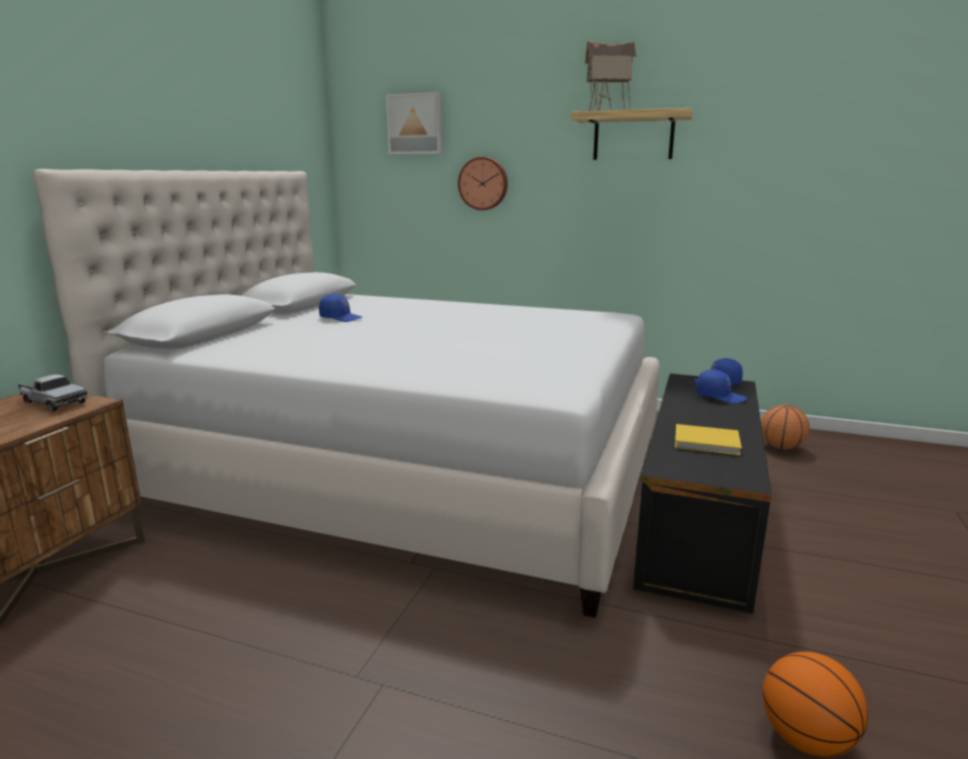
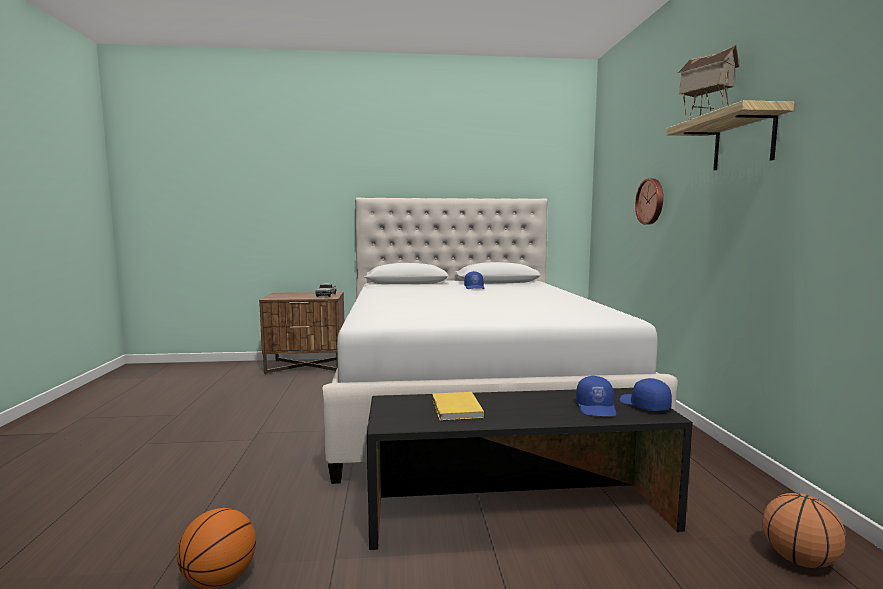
camera: 65 degrees right, 10 degrees down
(415, 124) = (624, 158): picture -> none

